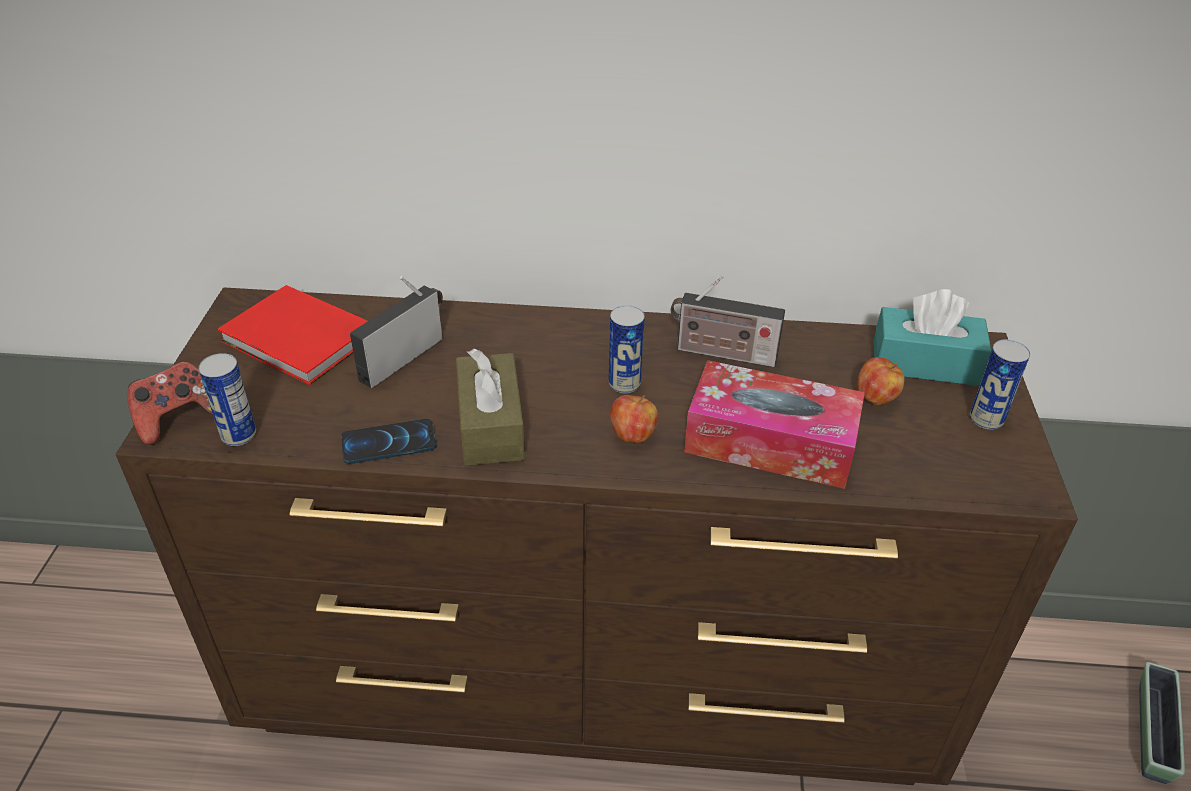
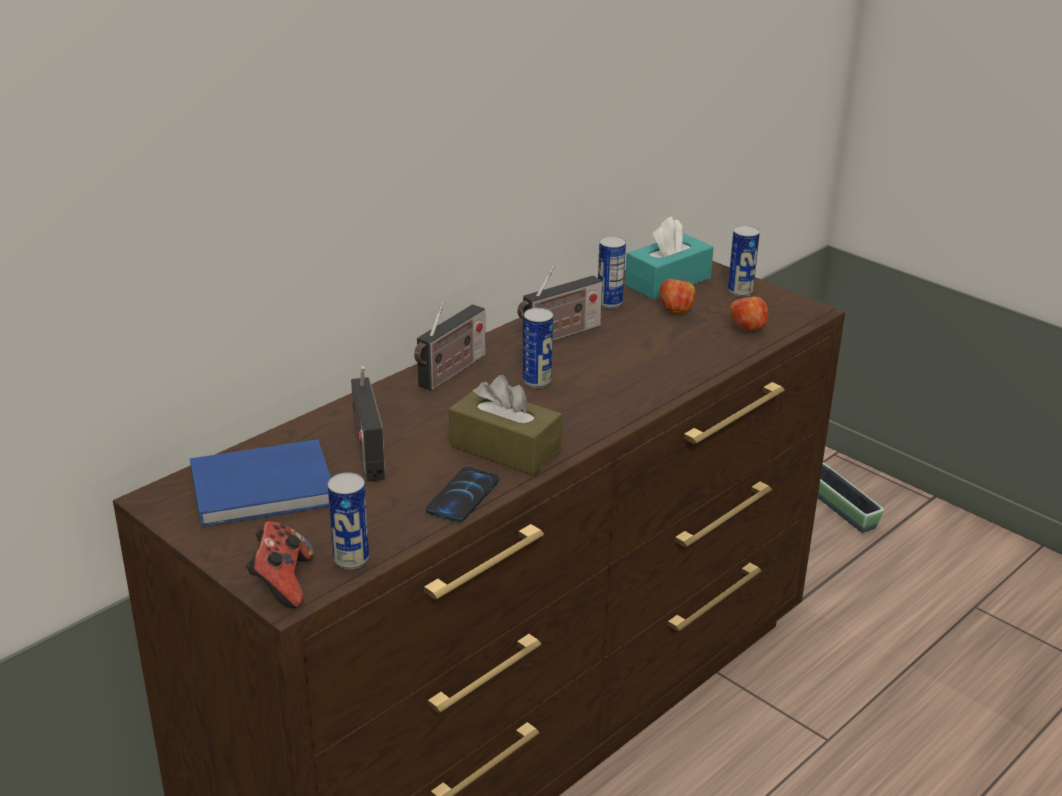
camera: 50 degrees left, 10 degrees down
(300, 341) = (267, 489): red book -> blue book
(576, 331) = (450, 372): none -> radio
(632, 435) = (593, 402): apple -> apple (747, 329)
(770, 442) = (666, 361): tissue box -> none
(824, 351) = (609, 303): none -> can

